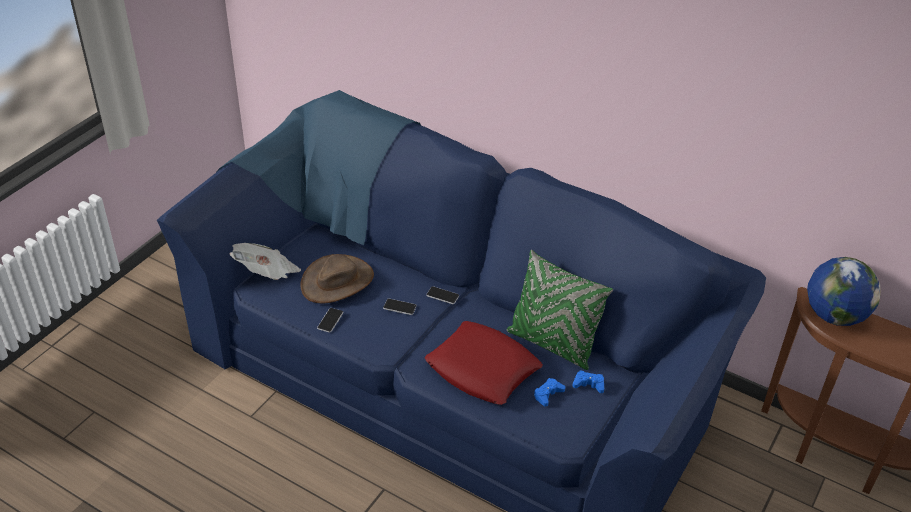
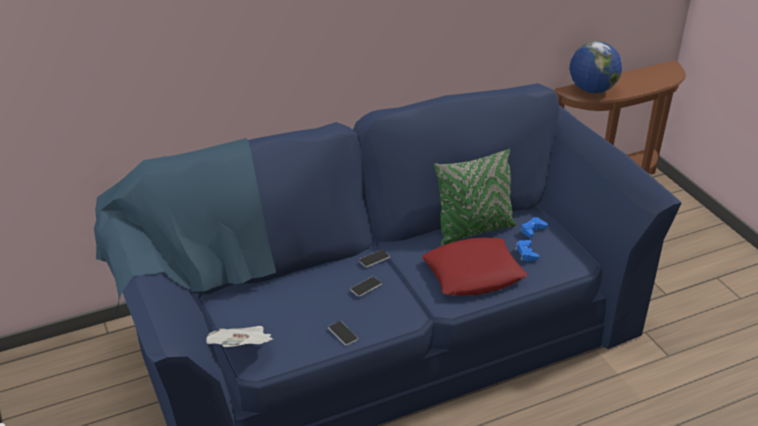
camera: 55 degrees left, 5 degrees down
(337, 281) = (296, 310): brown hat -> none

